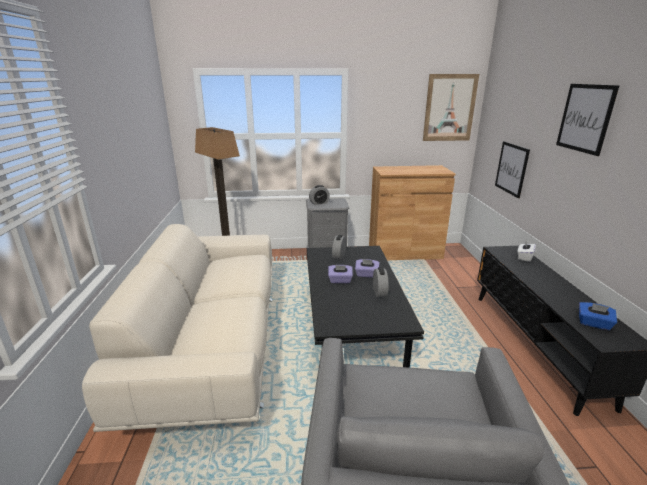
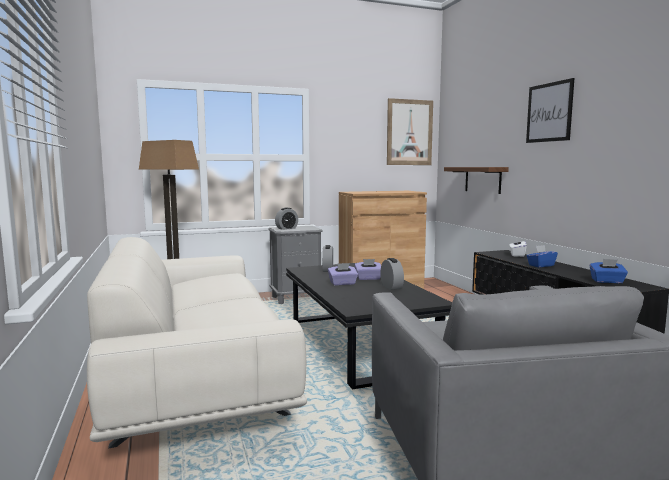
camera: 15 degrees left, 15 degrees down
(511, 168) = (483, 179): picture -> shelf
(538, 281) = (541, 265): none -> blue tissue box

